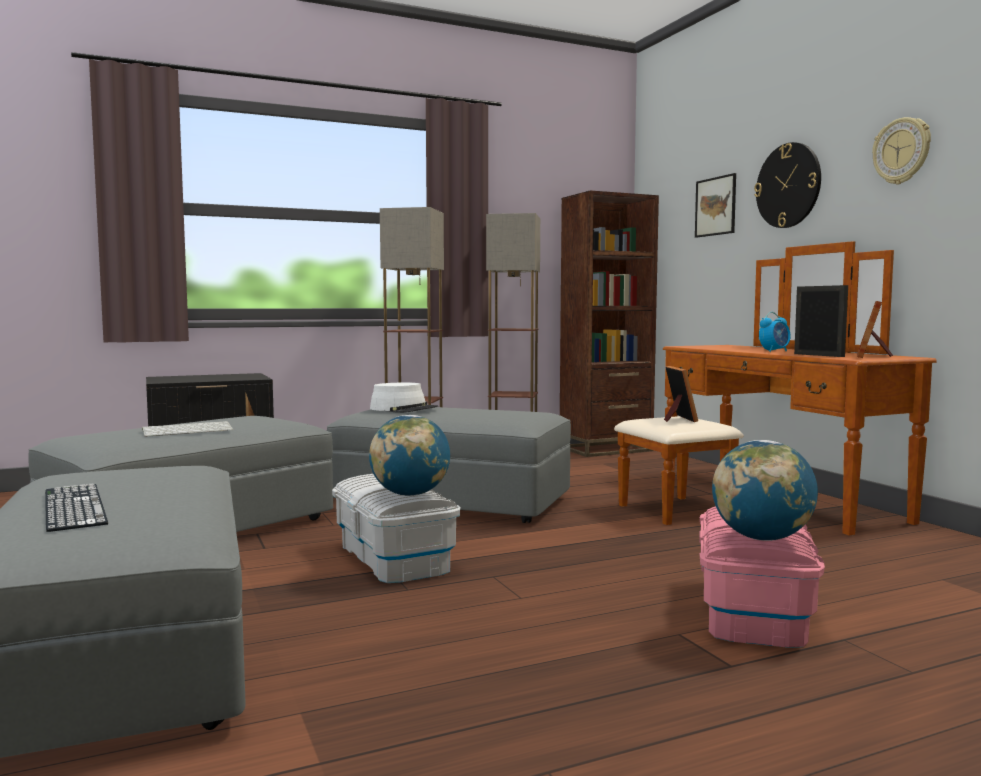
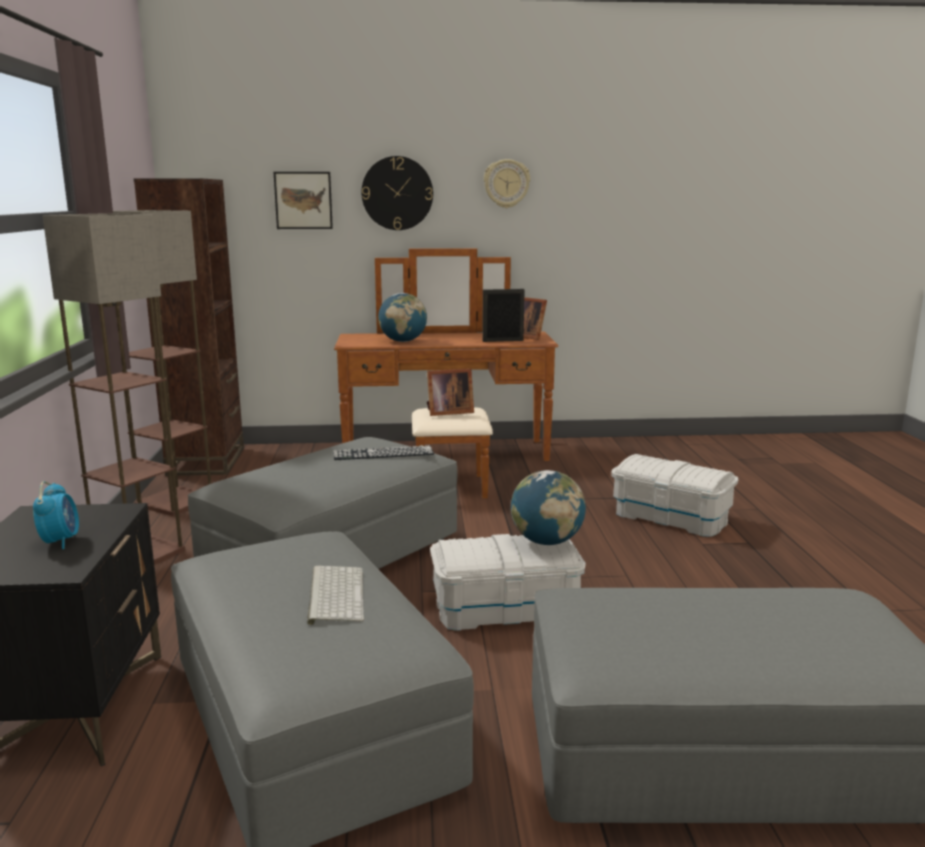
camera: 70 degrees left, 10 degrees up
(74, 506) = (772, 638): keyboard -> keyboard (383, 453)
(403, 409) = (286, 481): white hat -> none
(677, 419) = (447, 412): picture frame -> picture frame turned 150 degrees clockwise
(754, 610) = (671, 517): pink storage box -> white storage box
(762, 538) = (707, 471): globe -> globe (403, 341)
(774, 351) = (449, 340): alarm clock -> alarm clock (60, 541)

